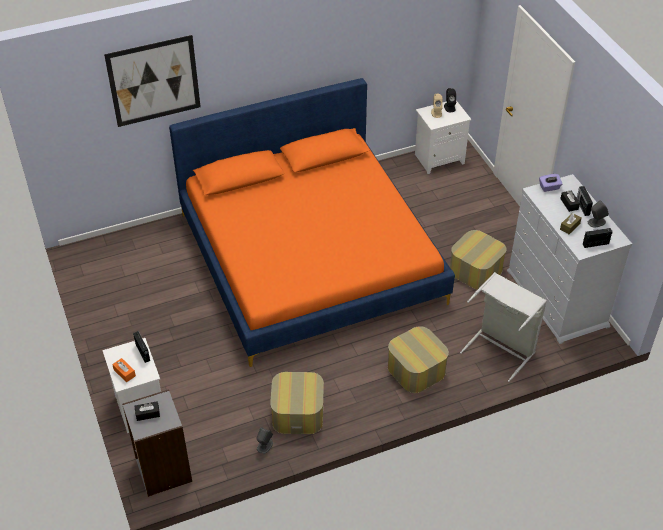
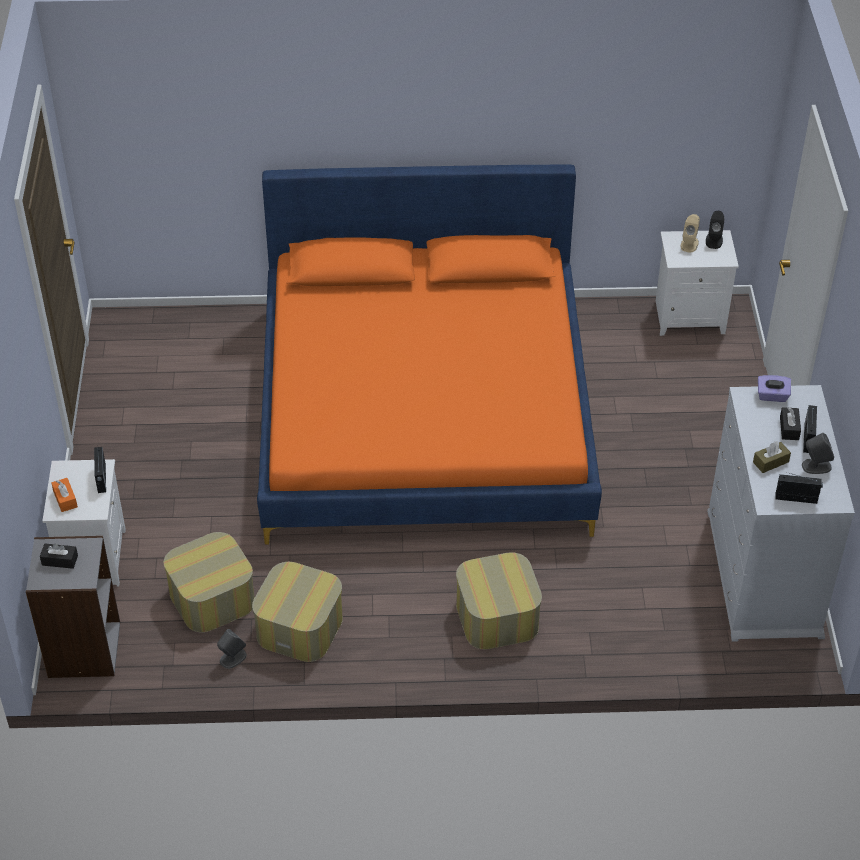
camera: 20 degrees right, 0 degrees up
(154, 81) = (245, 102): picture -> none
(475, 270) = (659, 497): ottoman -> ottoman (211, 597)
(501, 348) = (639, 622): grey laundry basket -> none

